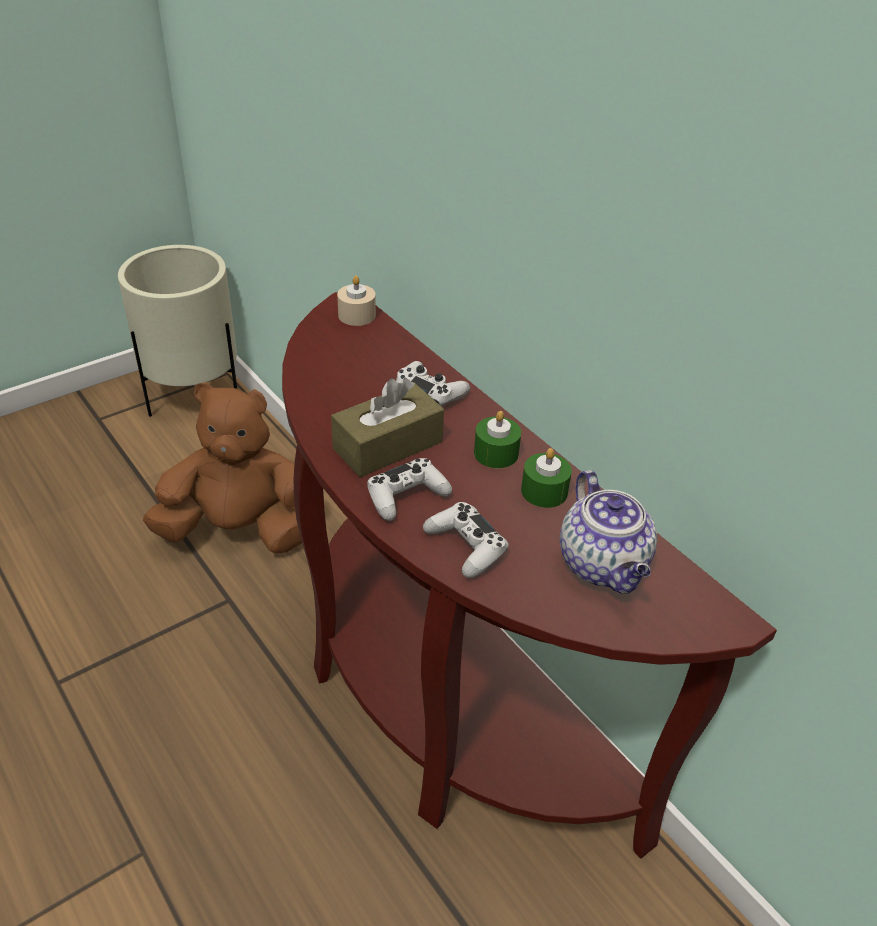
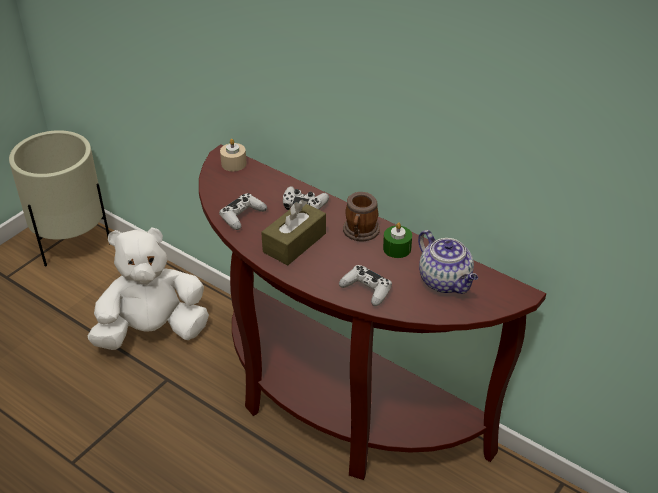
camera: 15 degrees left, 0 degrees up
(239, 530) = (153, 331): brown plush toy -> white plush toy
(406, 496) = (320, 270): white game controller -> white game controller (242, 216)
(496, 453) = (360, 233): green candle -> mug

